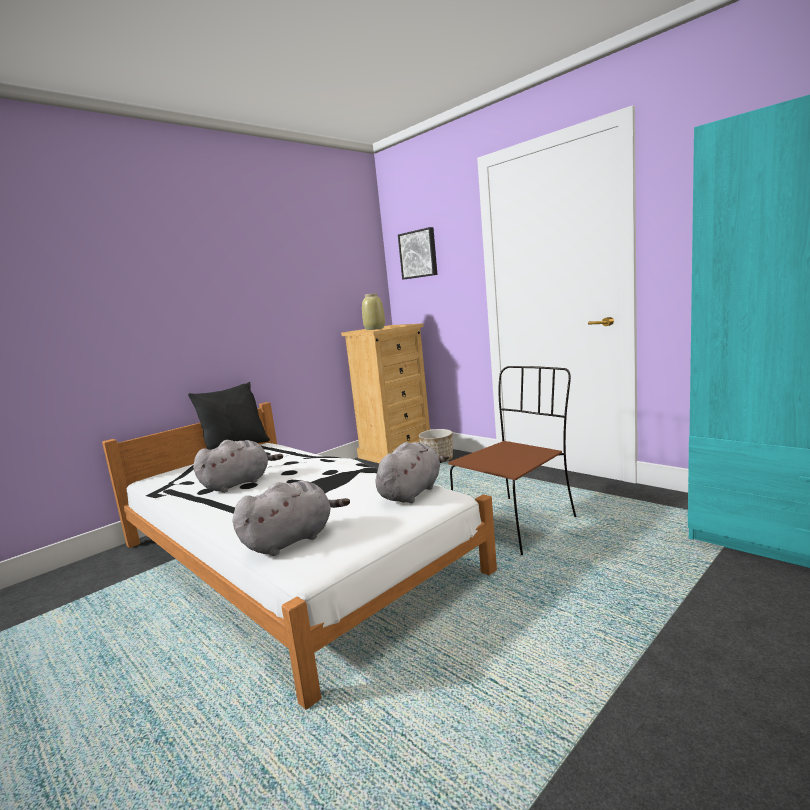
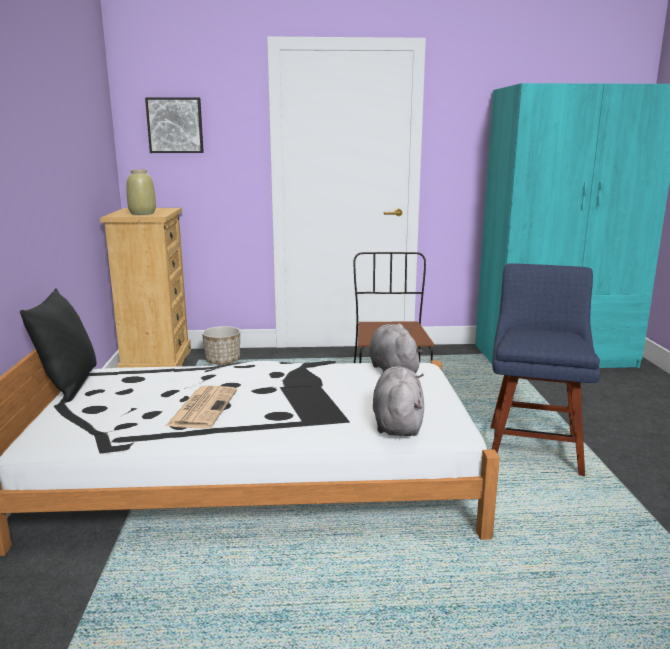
camera: 50 degrees left, 5 degrees up
(239, 483) = (203, 407): grey plush toy -> newspaper
(545, 646) = (533, 447): none -> blue chair

